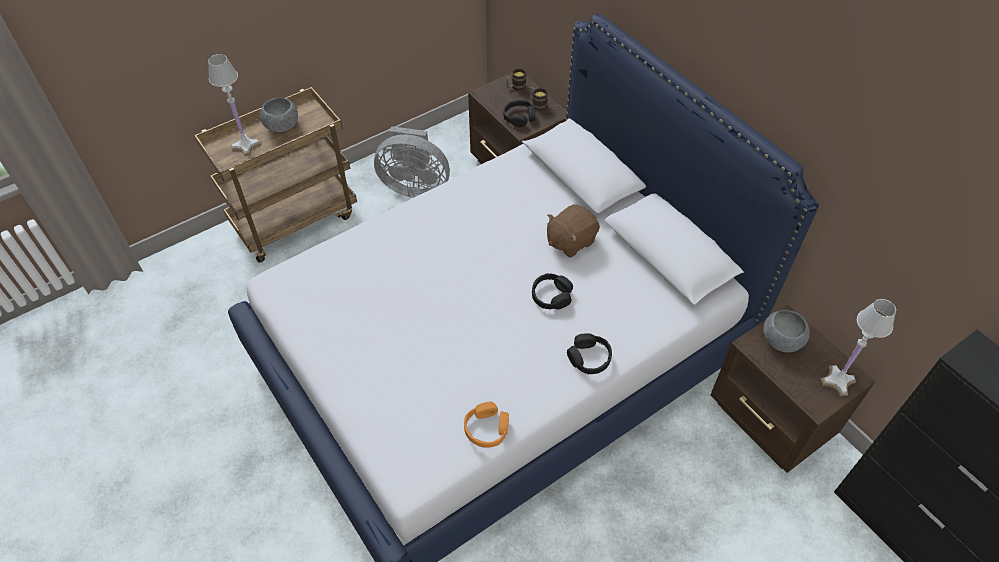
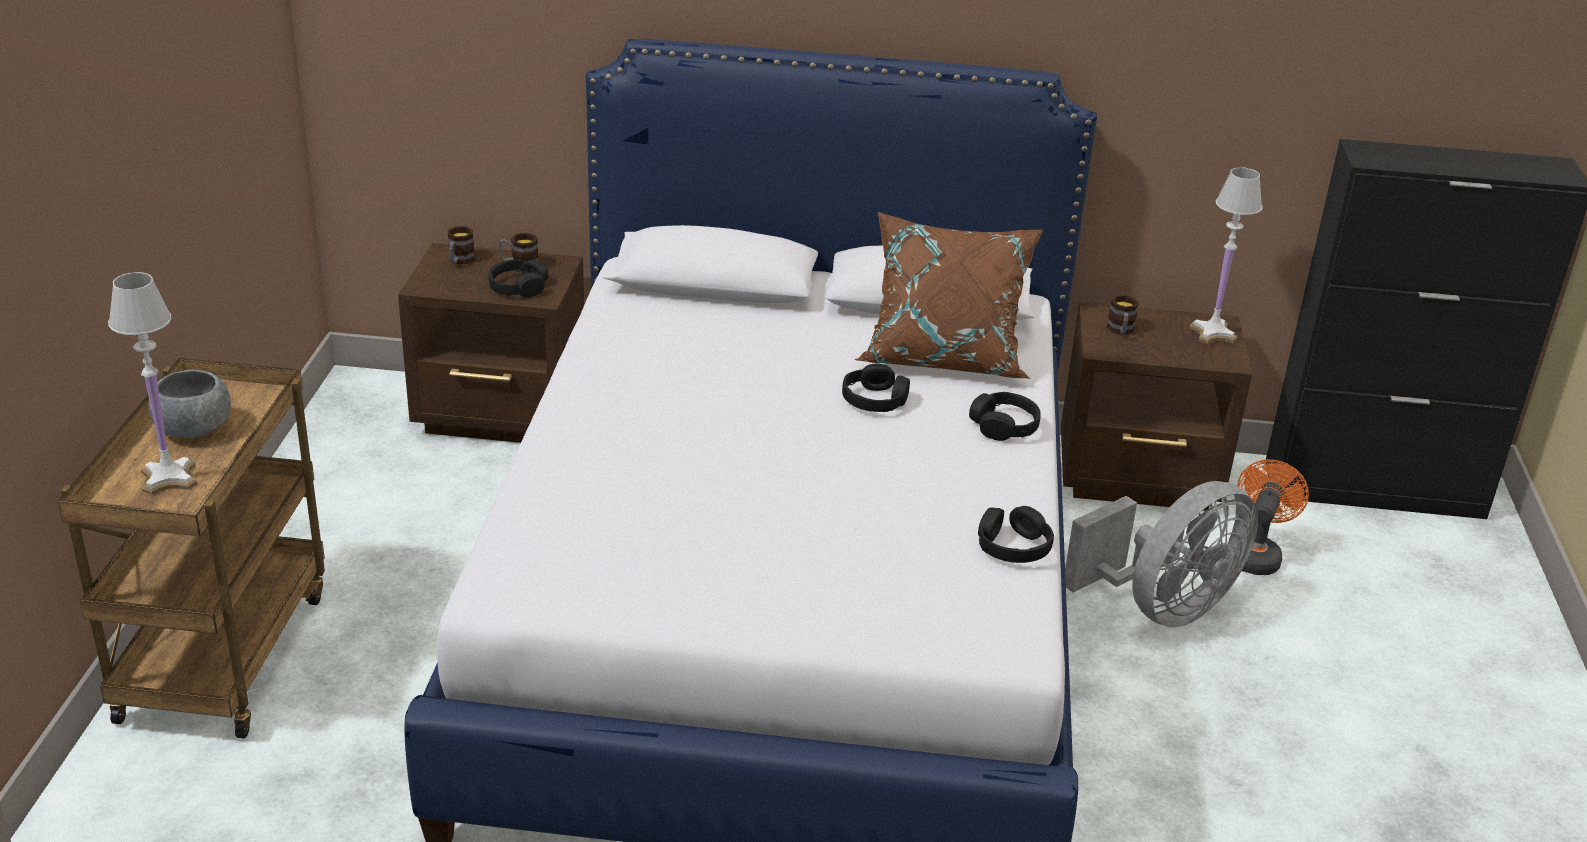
camera: 50 degrees left, 20 degrees down
(414, 186) = (371, 509): grey fan -> grey fan (1163, 608)
(487, 429) = (1013, 546): orange headphones -> black headphones
(570, 241) = (809, 345): brown plush toy -> none
(625, 293) = (944, 356): none -> brown pillow
(769, 515) = (1255, 555): none -> orange fan
(781, 340) = (1120, 331): grey bowl -> mug

